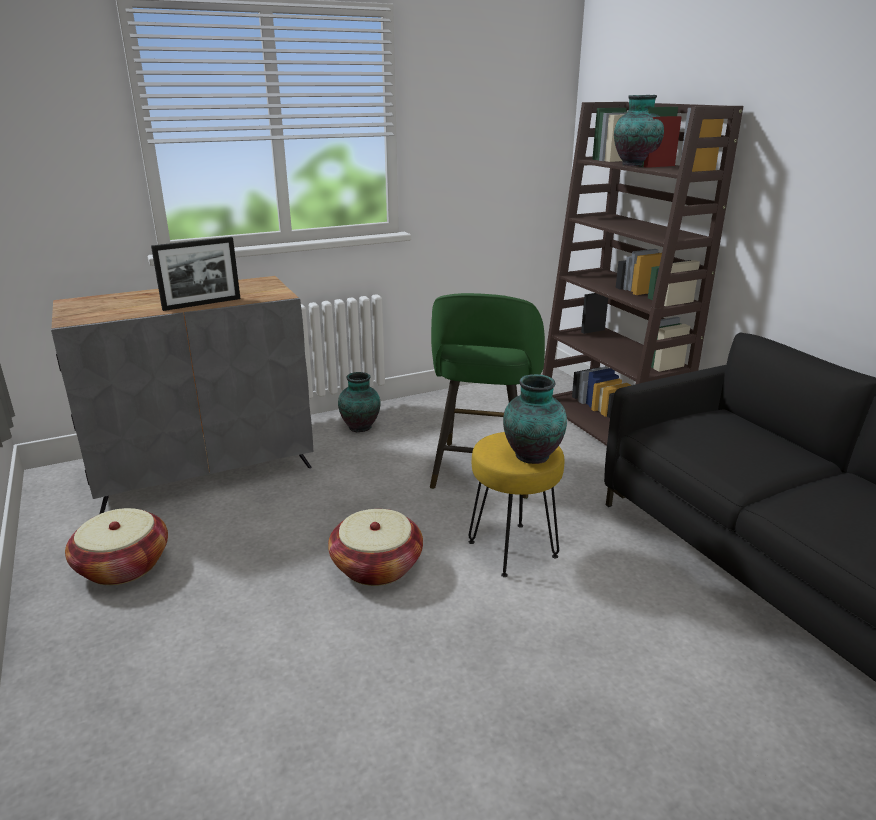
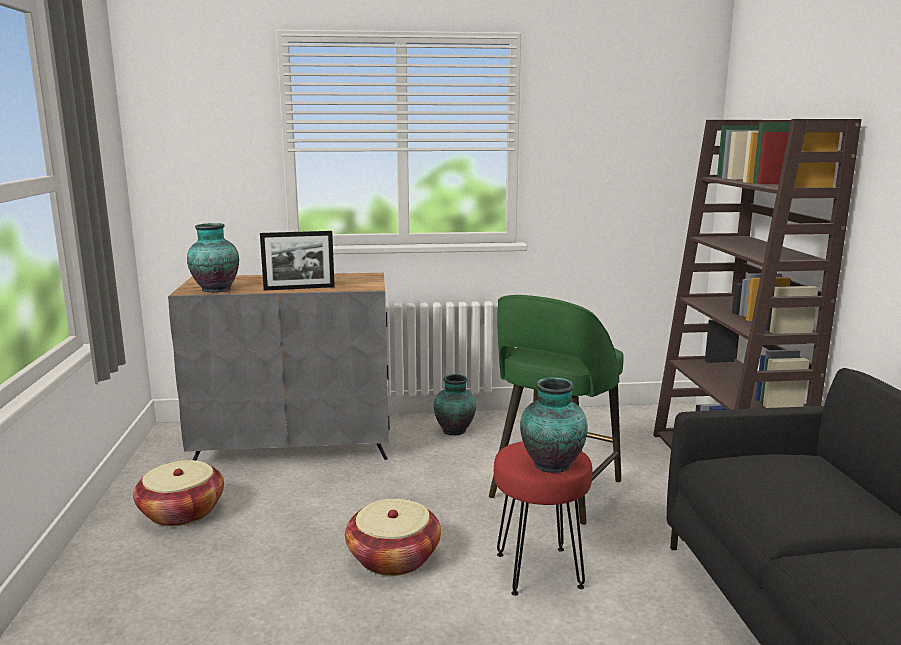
camera: 20 degrees right, 10 degrees down
(512, 548) = (539, 570): yellow stool -> red stool
(634, 165) = (750, 182): vase -> vase (214, 290)

